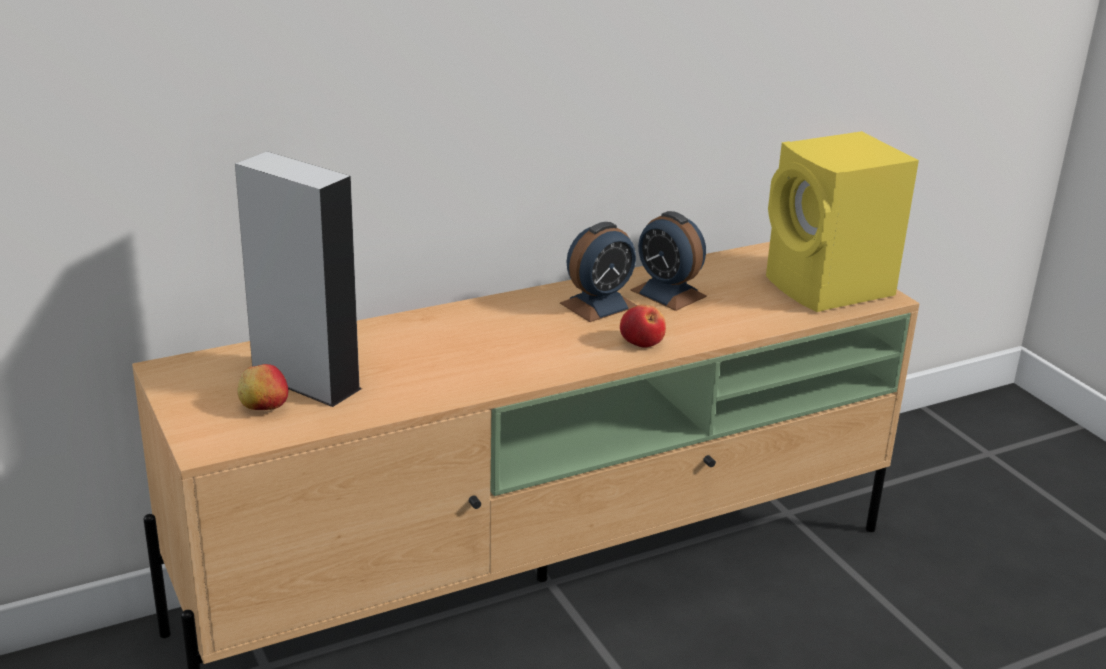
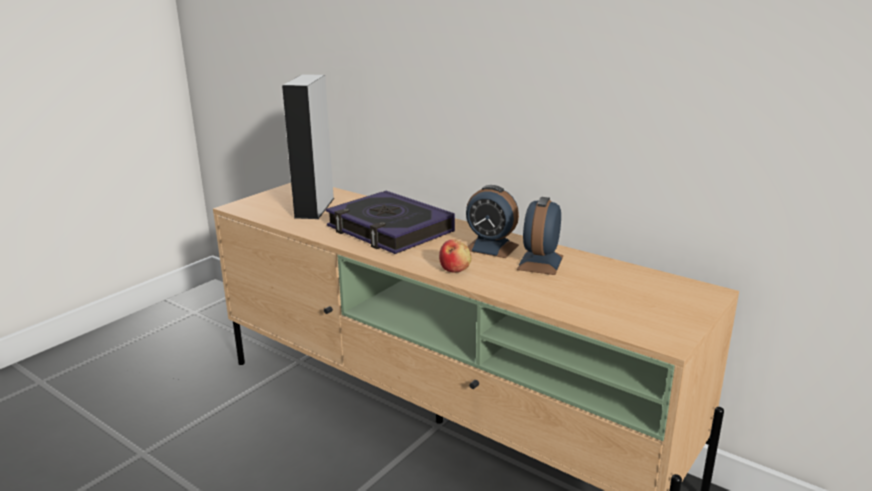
camera: 65 degrees right, 5 degrees down
(263, 407) = (281, 207): apple -> none
(470, 348) = (389, 230): none -> book
(830, 289) = (644, 316): yellow speaker -> none

